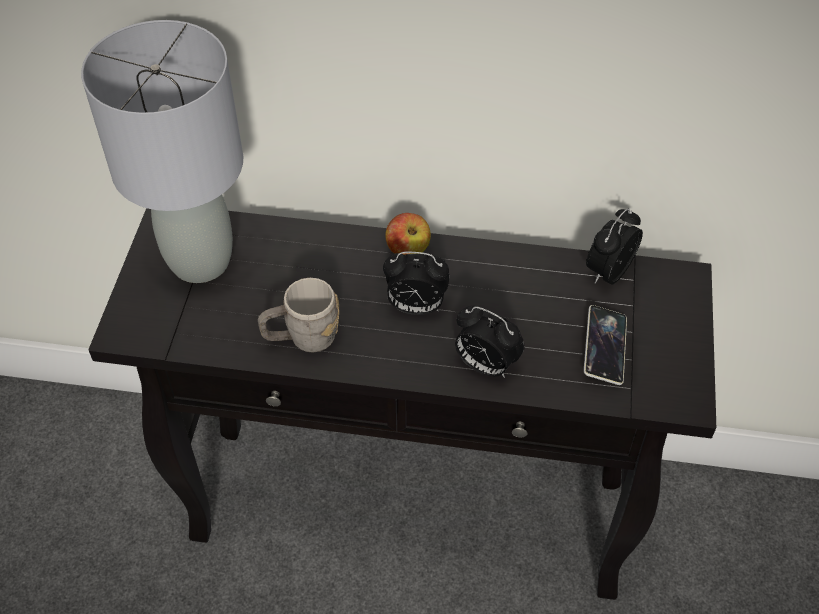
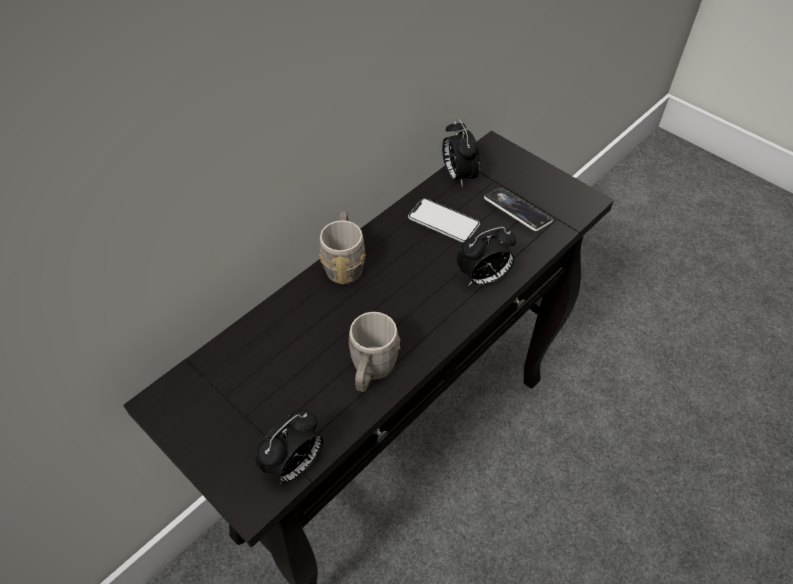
camera: 55 degrees left, 0 degrees up
(199, 261) = (229, 401): grey table lamp -> none
(408, 249) = (344, 263): apple -> grey mug
(415, 307) = (401, 288): alarm clock -> alarm clock (294, 466)
(532, 294) = (443, 221): none -> phone

